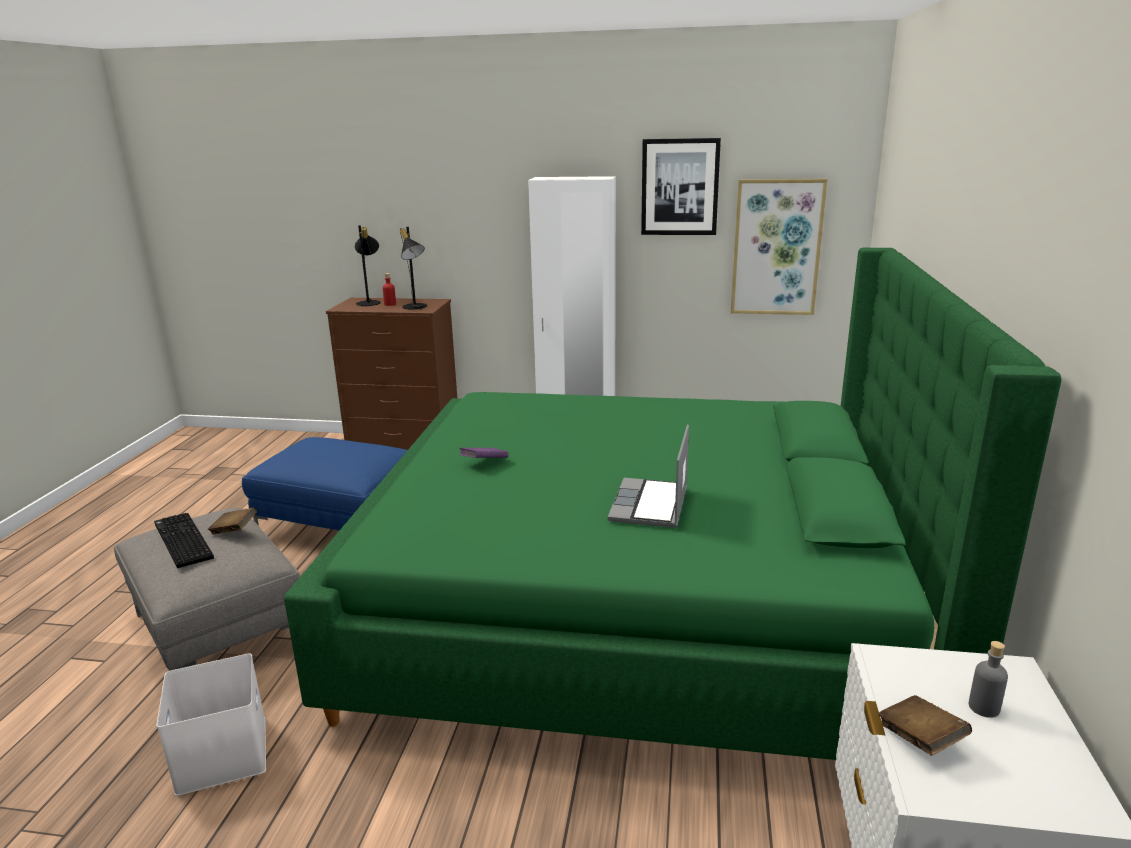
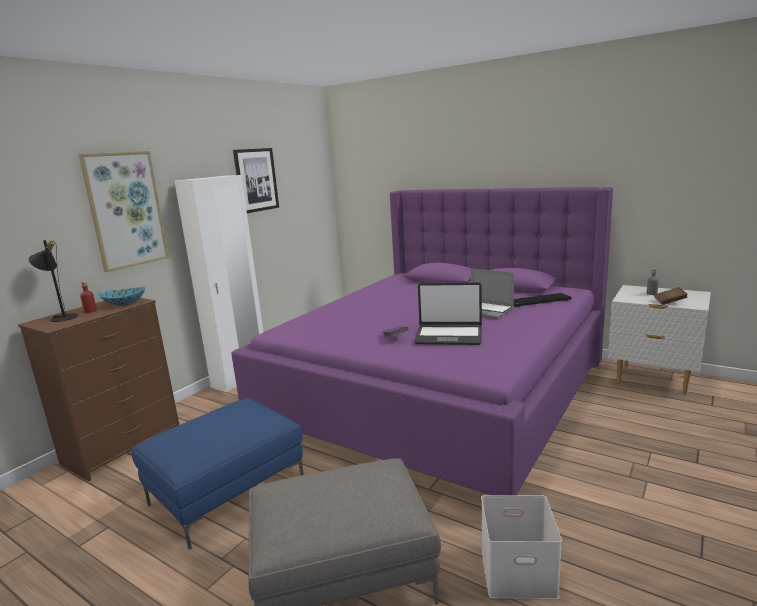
camera: 65 degrees left, 5 degrees down
(181, 541) = (324, 504): keyboard -> keyboard (538, 301)
(234, 530) = (329, 474): brown book -> none
(415, 307) = (125, 304): black table lamp -> bowl
(509, 496) = (449, 336): none -> laptop
(641, 605) = (440, 392): green bed -> purple bed
(776, 248) = (303, 210): picture -> picture (125, 210)

